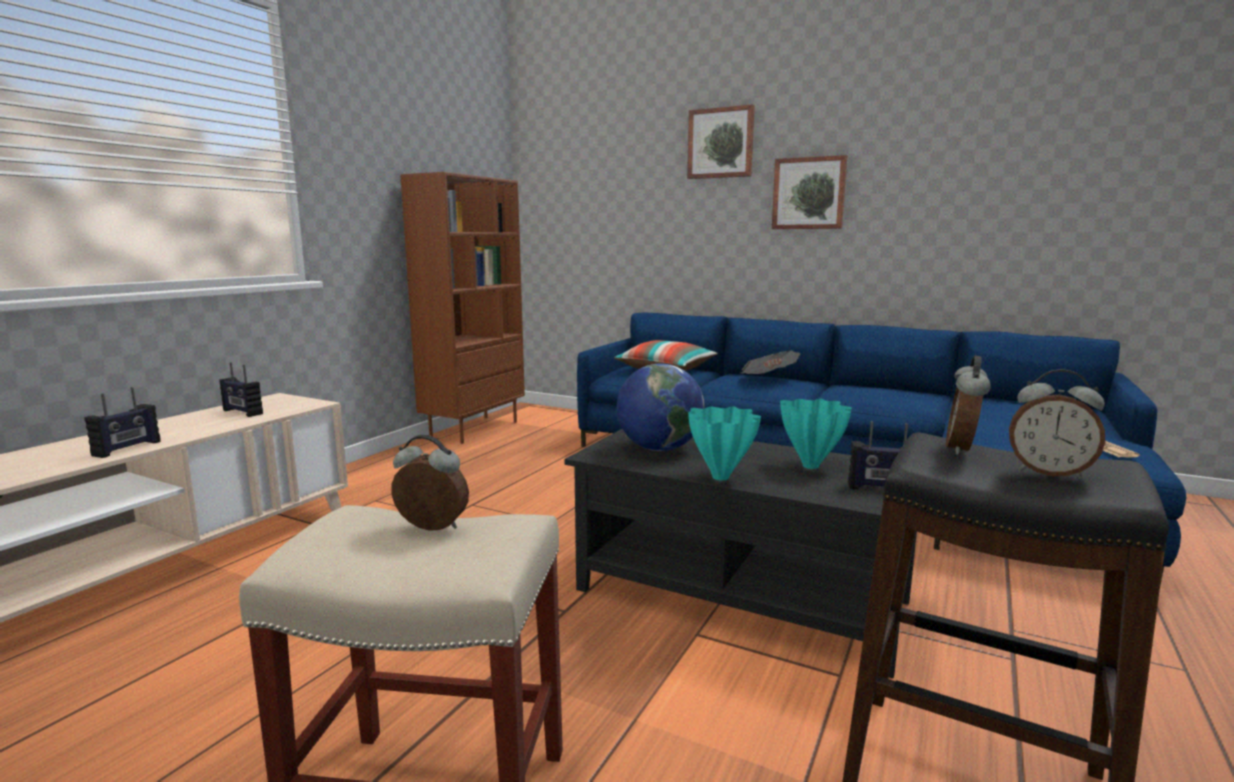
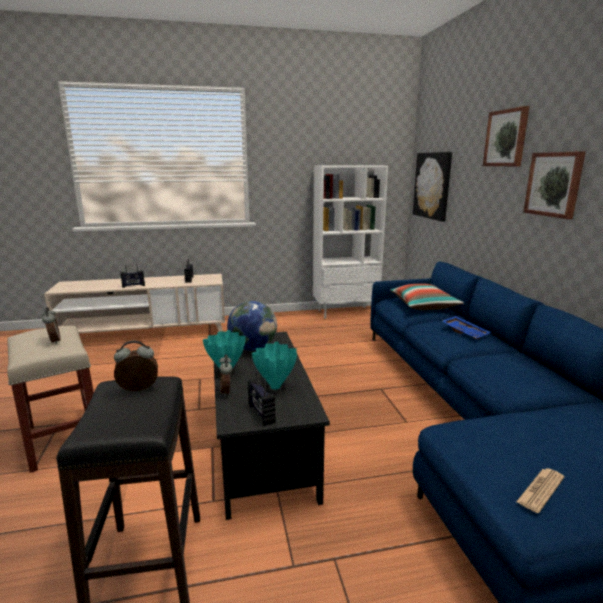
camera: 50 degrees right, 5 degrees up
(474, 429) = (345, 312): brown bookcase -> white bookcase
(574, 213) = (432, 185): none -> picture
(768, 379) = (465, 332): newspaper -> blue tray
(1049, 472) = (109, 415): alarm clock -> alarm clock (226, 391)

